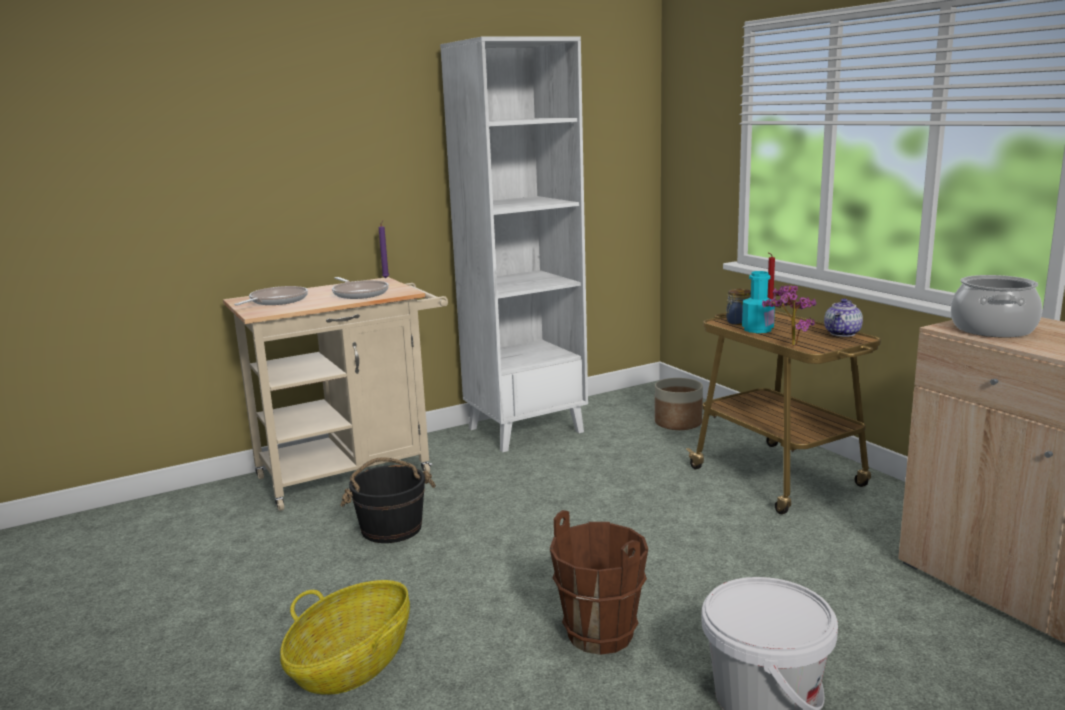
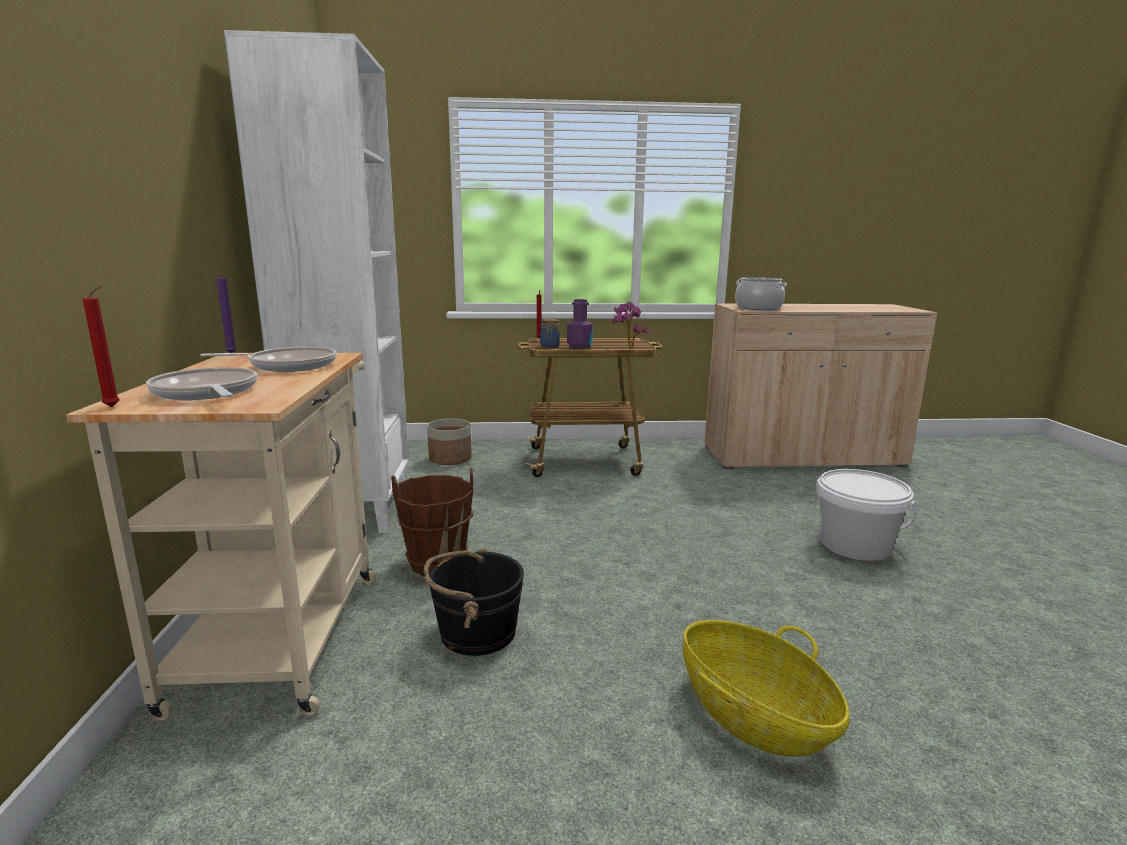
camera: 65 degrees left, 0 degrees up
(239, 299) = (115, 406): none -> red candle
(600, 634) = (758, 575): brown bucket -> brown bucket (437, 563)
(757, 329) = (579, 346): turquoise bottle -> purple bottle
(843, 333) = (621, 339): teapot -> none

